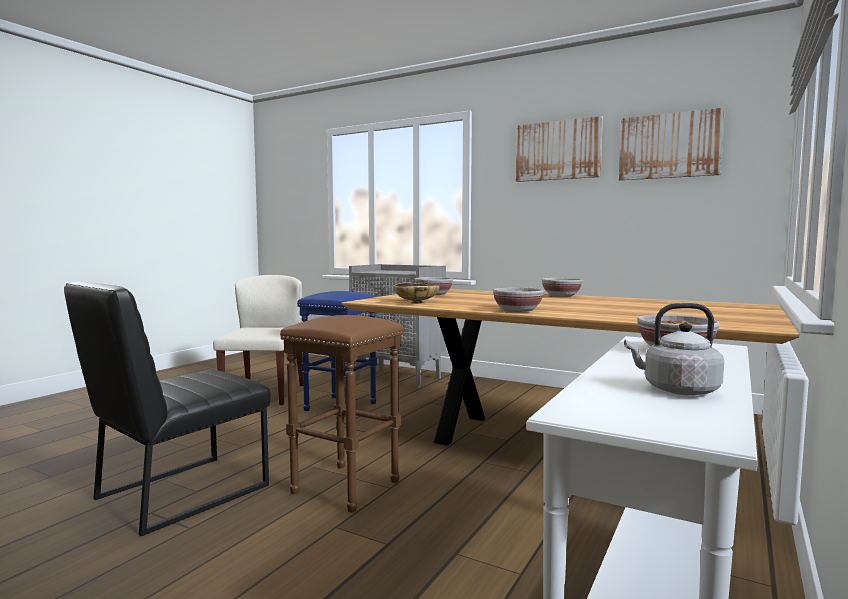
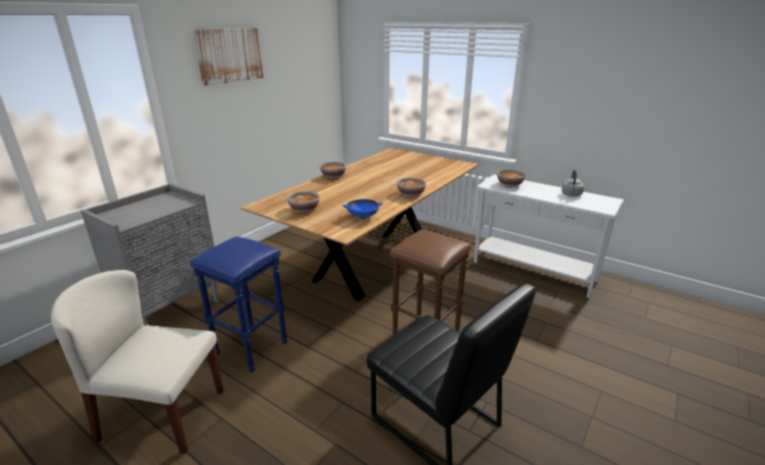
camera: 85 degrees left, 20 degrees up
(417, 303) = (362, 217): beige bowl -> blue bowl
(669, 146) = (294, 53): picture -> none

